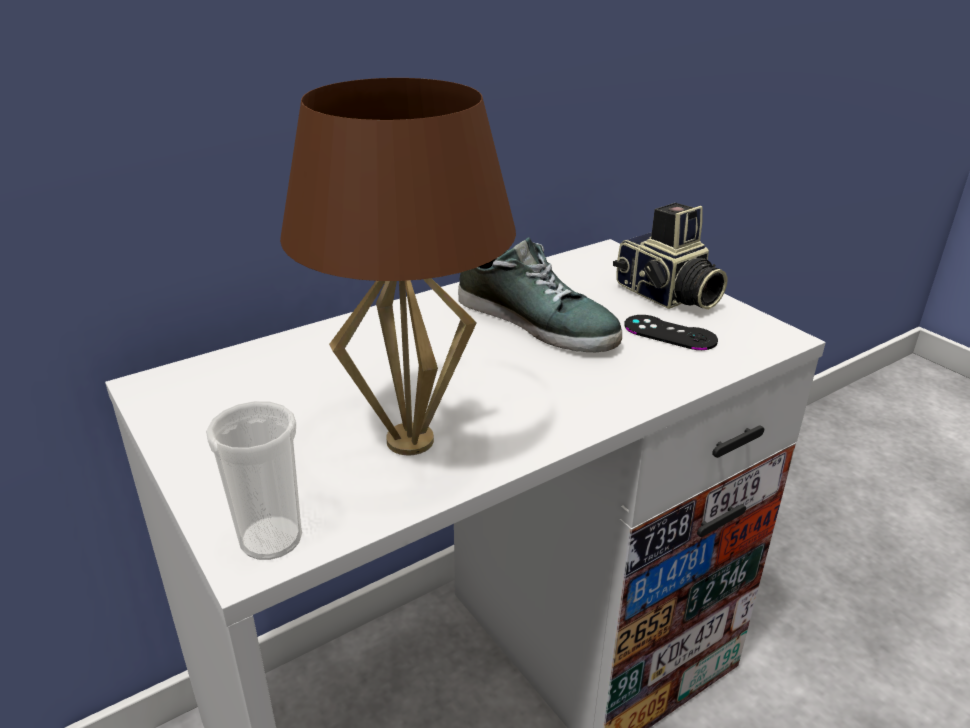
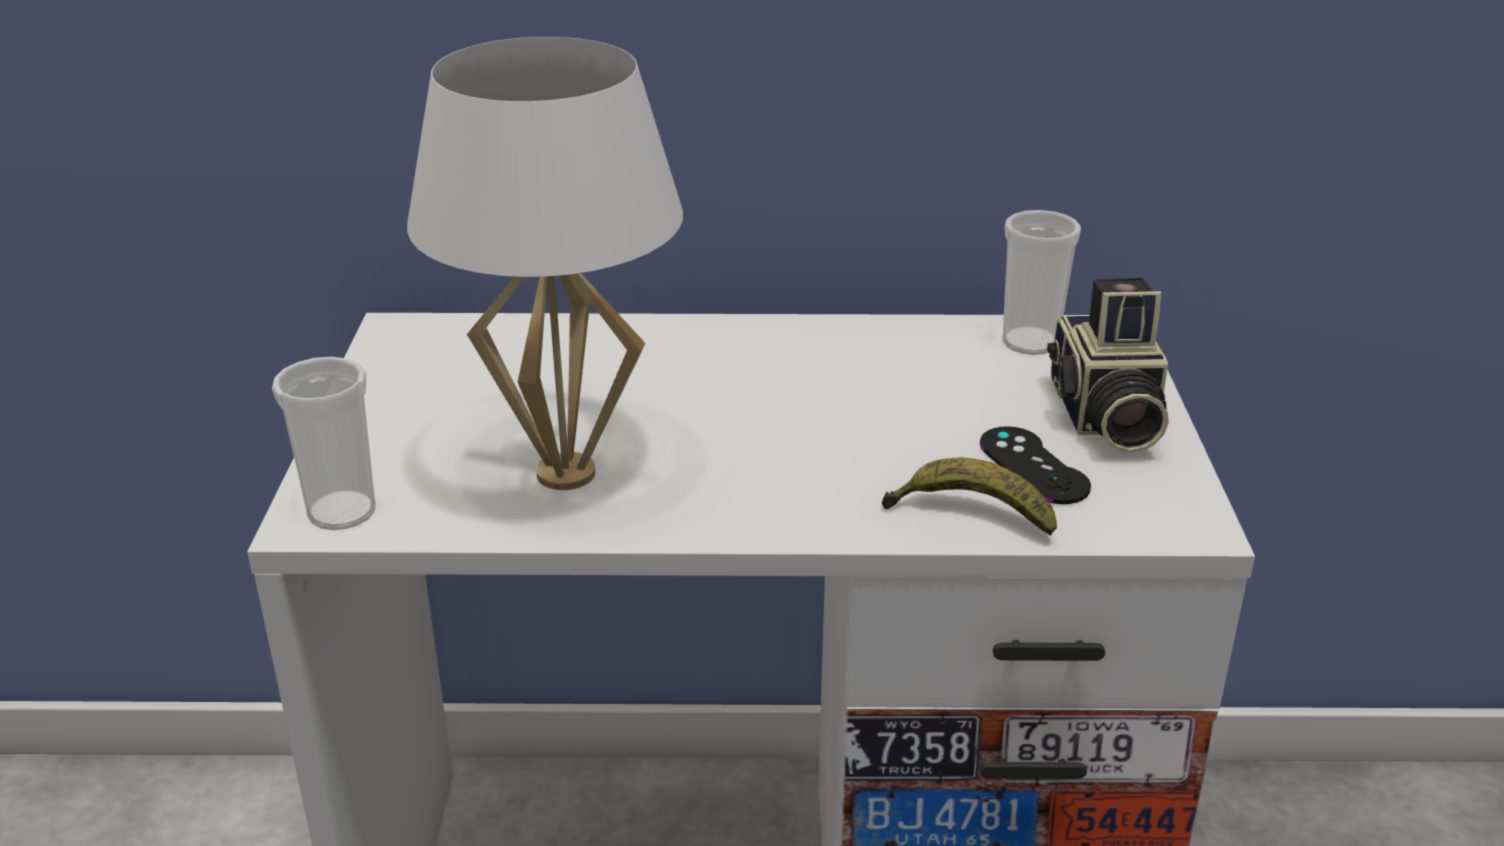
camera: 35 degrees right, 0 degrees up
(410, 441) = (565, 474): brown table lamp -> white table lamp
(536, 319) = (880, 391): shoe -> none
(577, 268) = (1030, 342): none -> cup
(677, 372) = (969, 515): none -> banana

